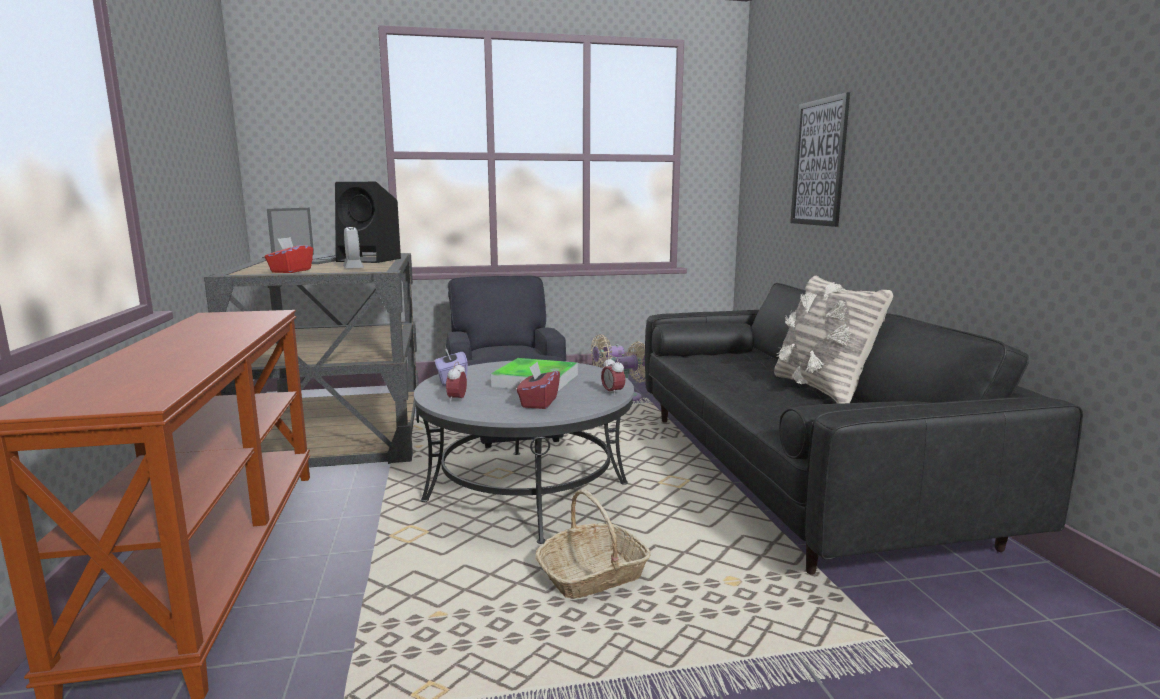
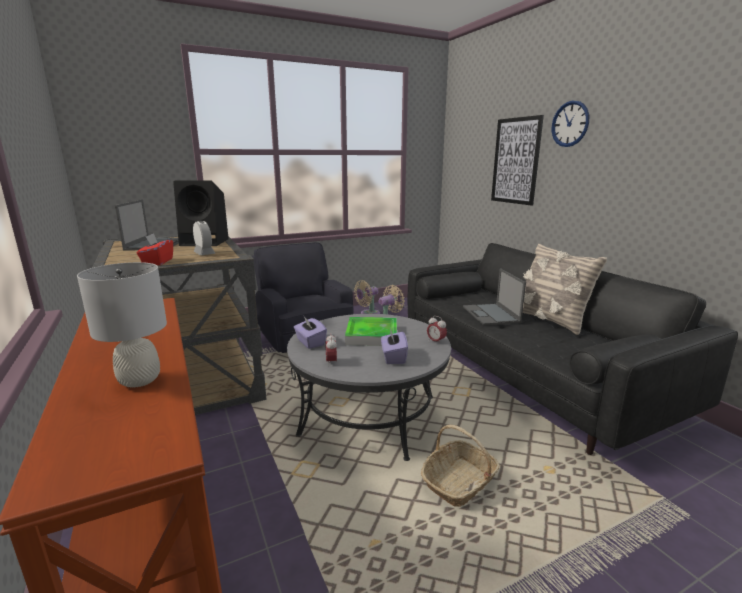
camera: 15 degrees left, 5 degrees up
(180, 361) = (142, 381): none -> grey table lamp
(538, 402) = (393, 357): red tissue box -> purple tissue box
(735, 376) = (491, 314): none -> laptop
(879, 102) = (570, 124): none -> wall clock

